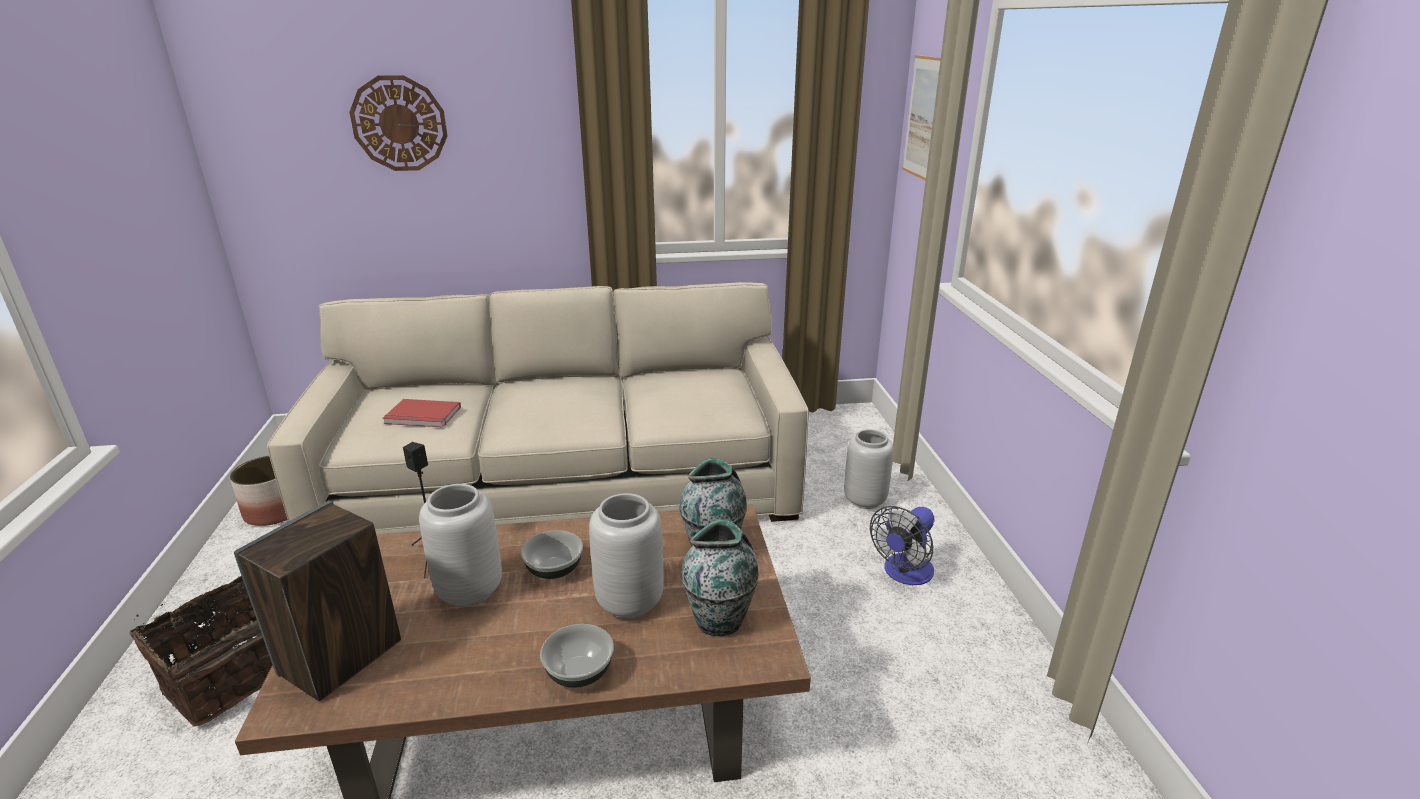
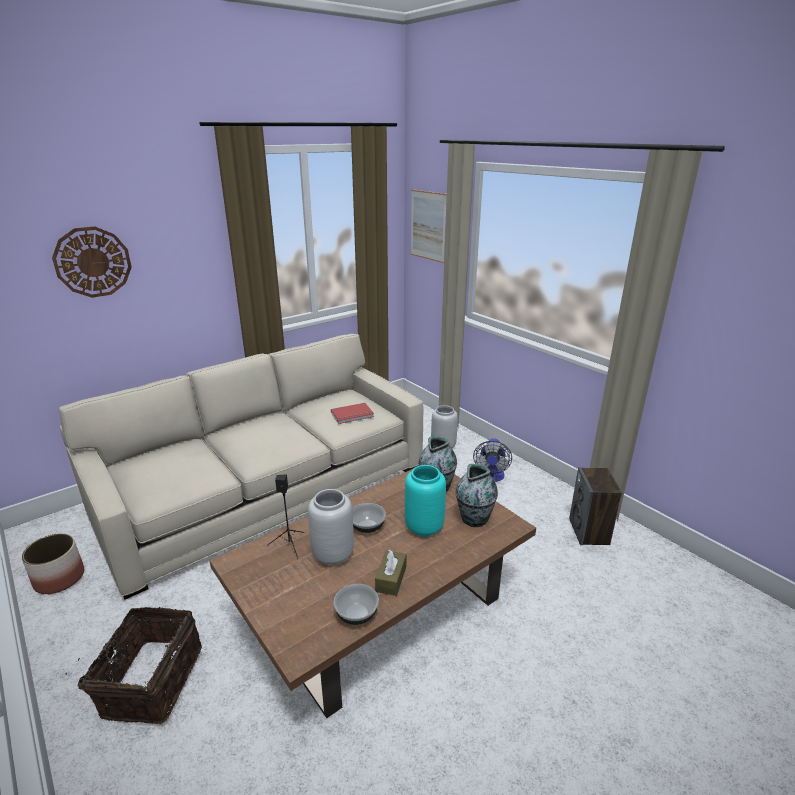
camera: 30 degrees left, 0 degrees up
(340, 658) = (300, 617): speaker -> speaker (589, 532)
(422, 416) = (183, 469): red book -> red book (352, 415)
(502, 659) = (391, 579): none -> brown tissue box
(578, 672) = (435, 568): bowl -> bowl (356, 614)
(629, 601) = (423, 527): grey vase -> turquoise vase

